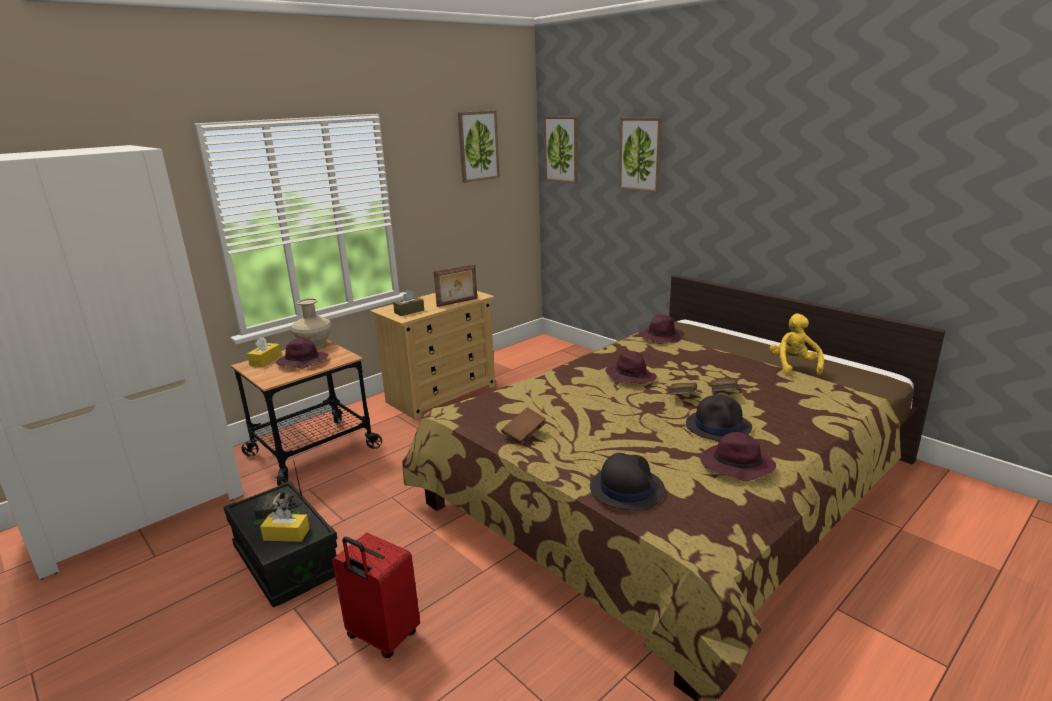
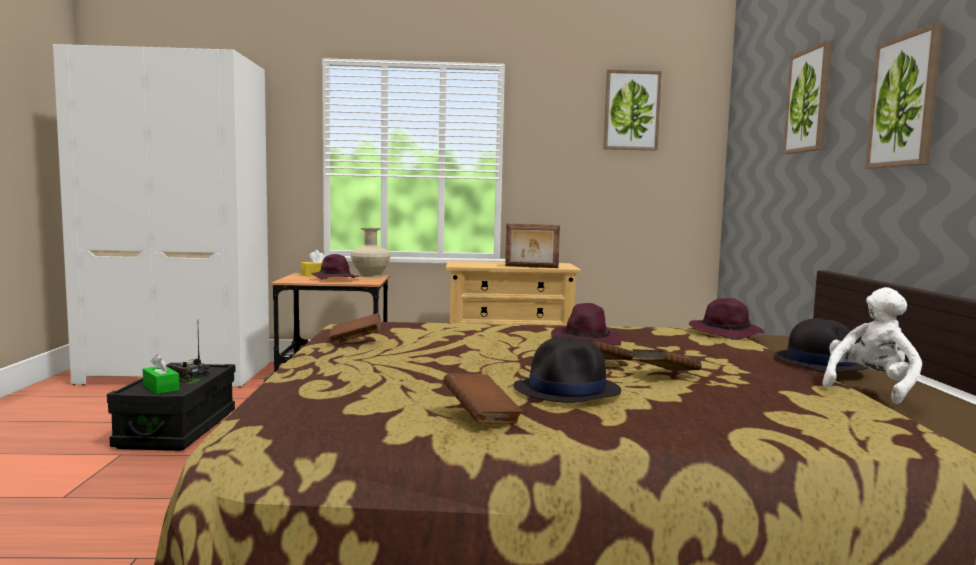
camera: 40 degrees right, 15 degrees down
(286, 534) = (161, 387): yellow tissue box -> green tissue box
(381, 637) = (116, 498): red suitcase -> none
(409, 311) = (473, 264): brown tissue box -> none
(562, 149) = (744, 117): picture -> picture (905, 101)
(626, 488) = (316, 389): black hat -> black hat (820, 362)
(735, 466) = (481, 417): purple hat -> brown book
(793, 366) = (870, 388): yellow plush toy -> white plush toy

